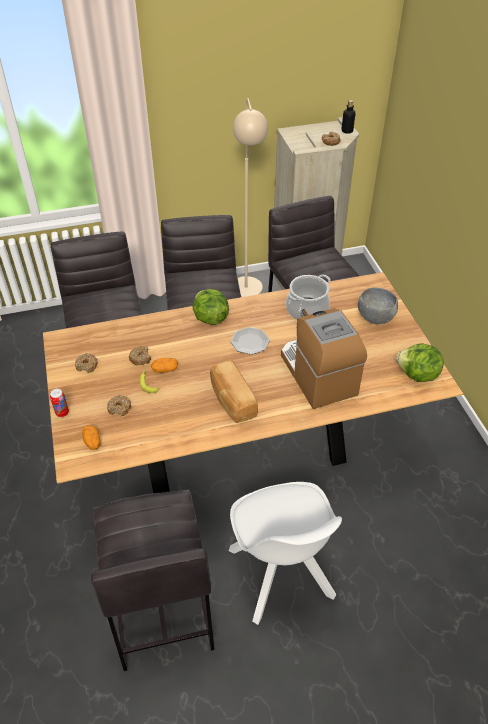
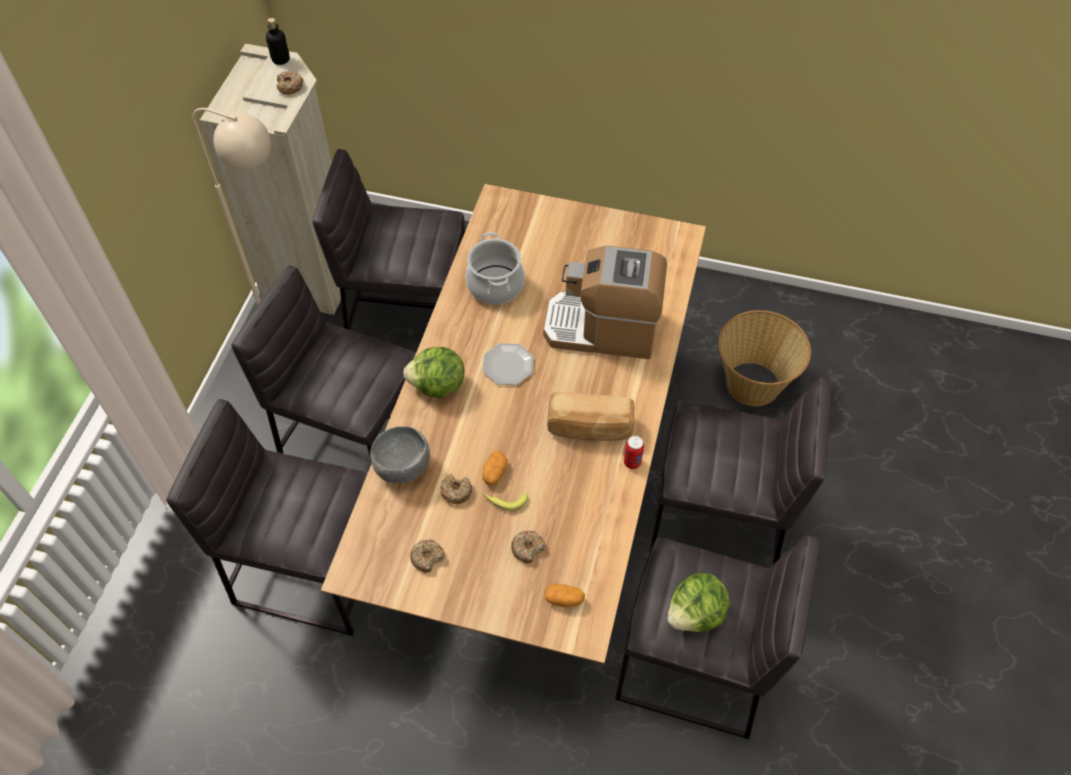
camera: 60 degrees left, 10 degrees up
(62, 413) = (494, 617): can -> can (632, 462)
(281, 574) = (716, 529): white chair -> grey stool
(375, 319) = (554, 233): grey bowl -> grey bowl (404, 468)
(417, 375) = (659, 246): lettuce -> lettuce (696, 614)
(427, 545) = (753, 383): none -> basket

